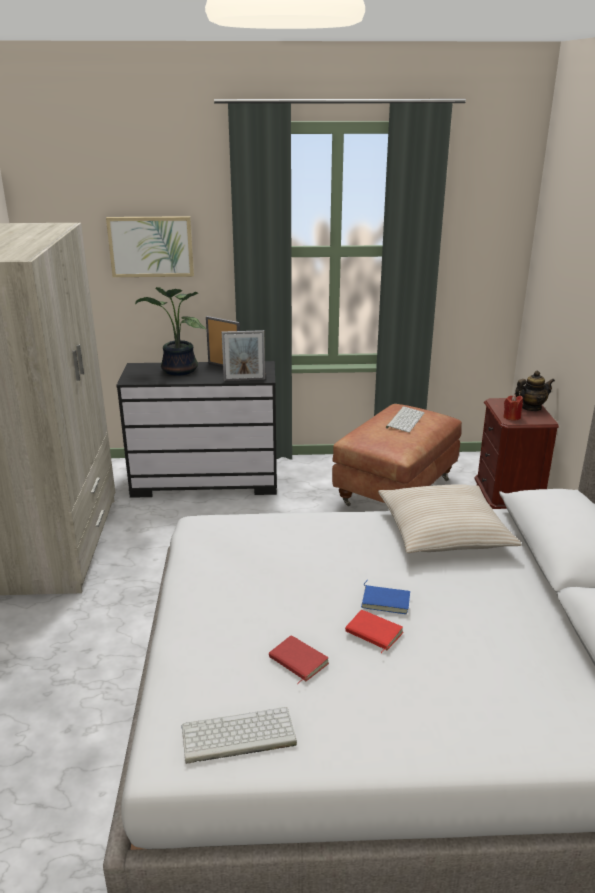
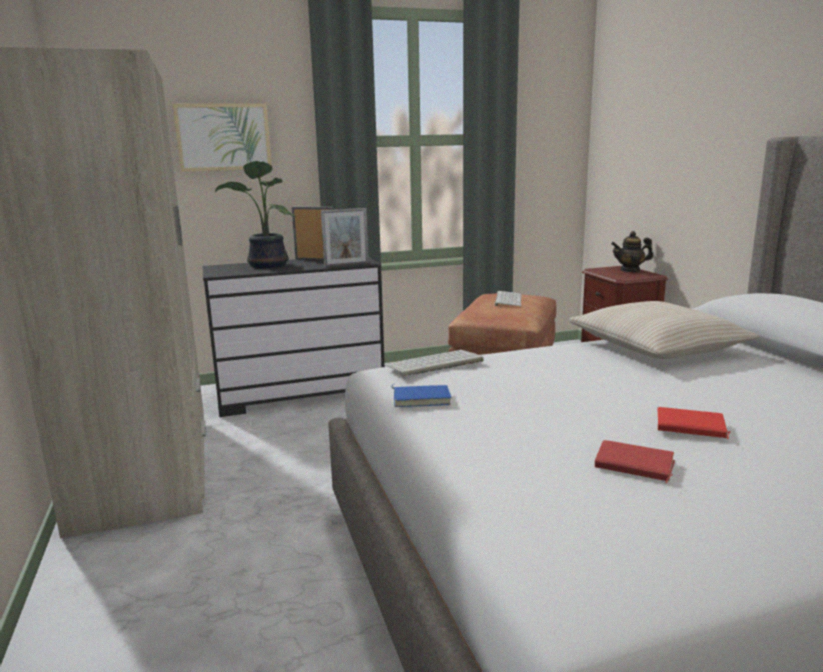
camera: 15 degrees left, 10 degrees down
(237, 736) = (648, 555): keyboard -> keyboard (433, 364)
(386, 600) = (669, 400): blue book -> blue book (421, 398)
(511, 417) = (621, 276): red candle -> none
(531, 408) = (630, 270): teapot -> teapot turned 150 degrees counterclockwise

